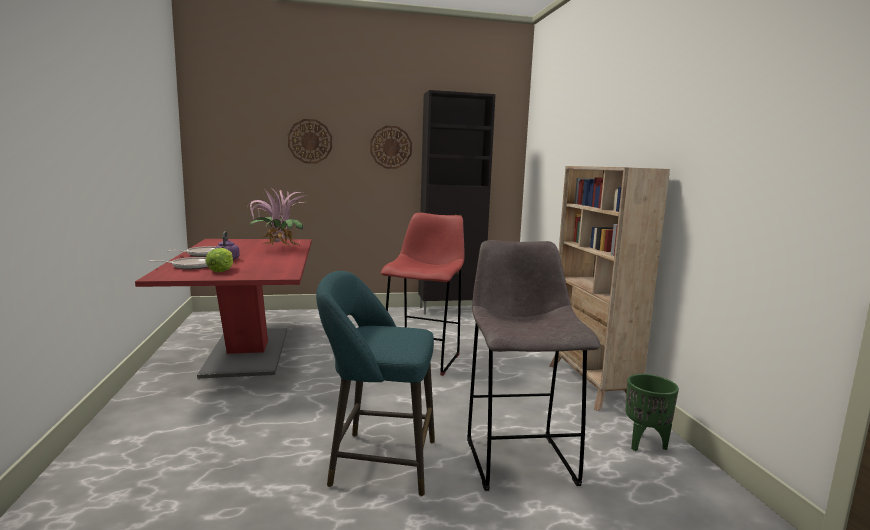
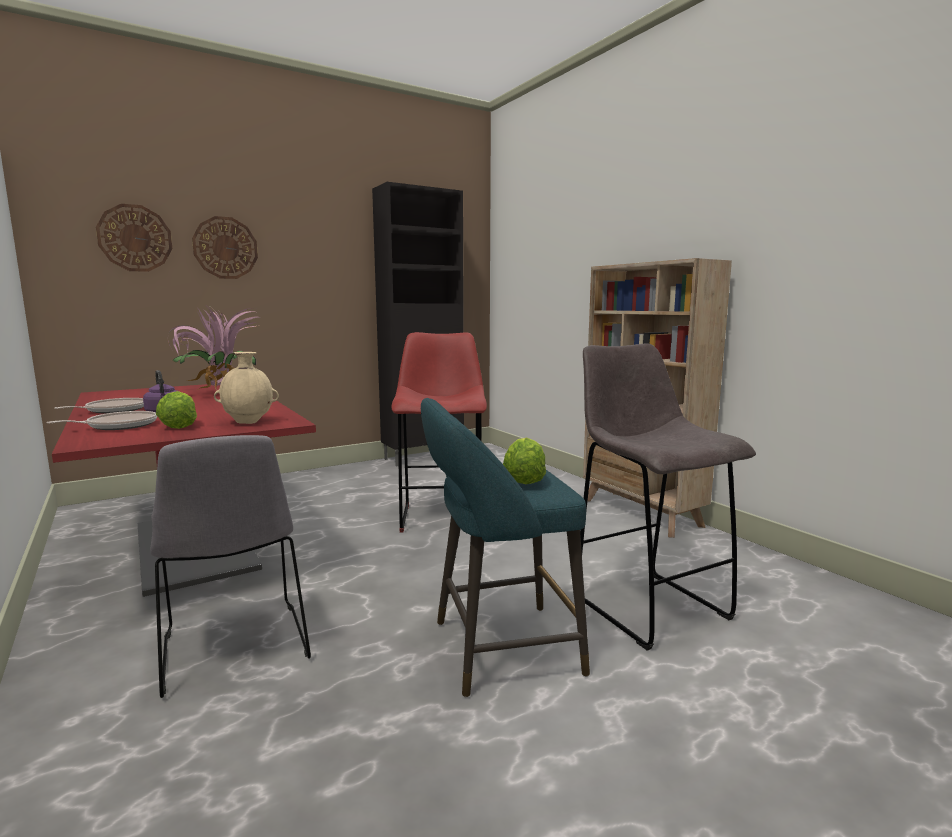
camera: 20 degrees left, 0 degrees up
(221, 422) = (235, 649): none -> grey chair
(263, 272) = (249, 422): none -> beige vase
(391, 147) = (335, 256): wall clock -> wall clock (135, 238)
(393, 339) = (524, 479): none -> lettuce
(645, 444) = (746, 561): green planter -> none

